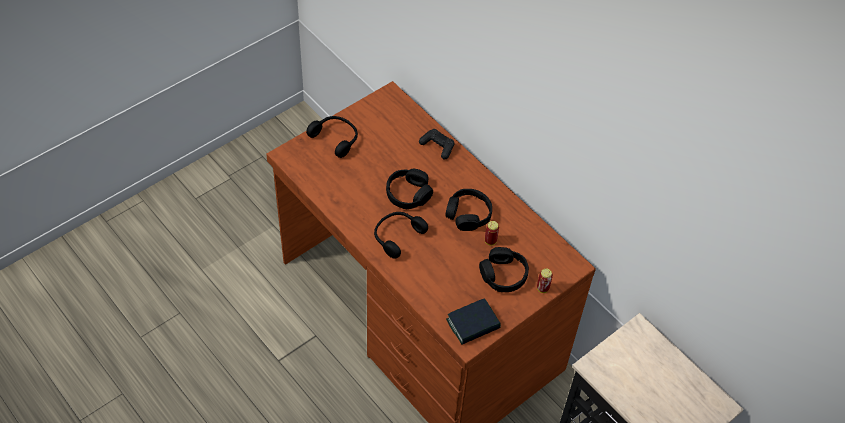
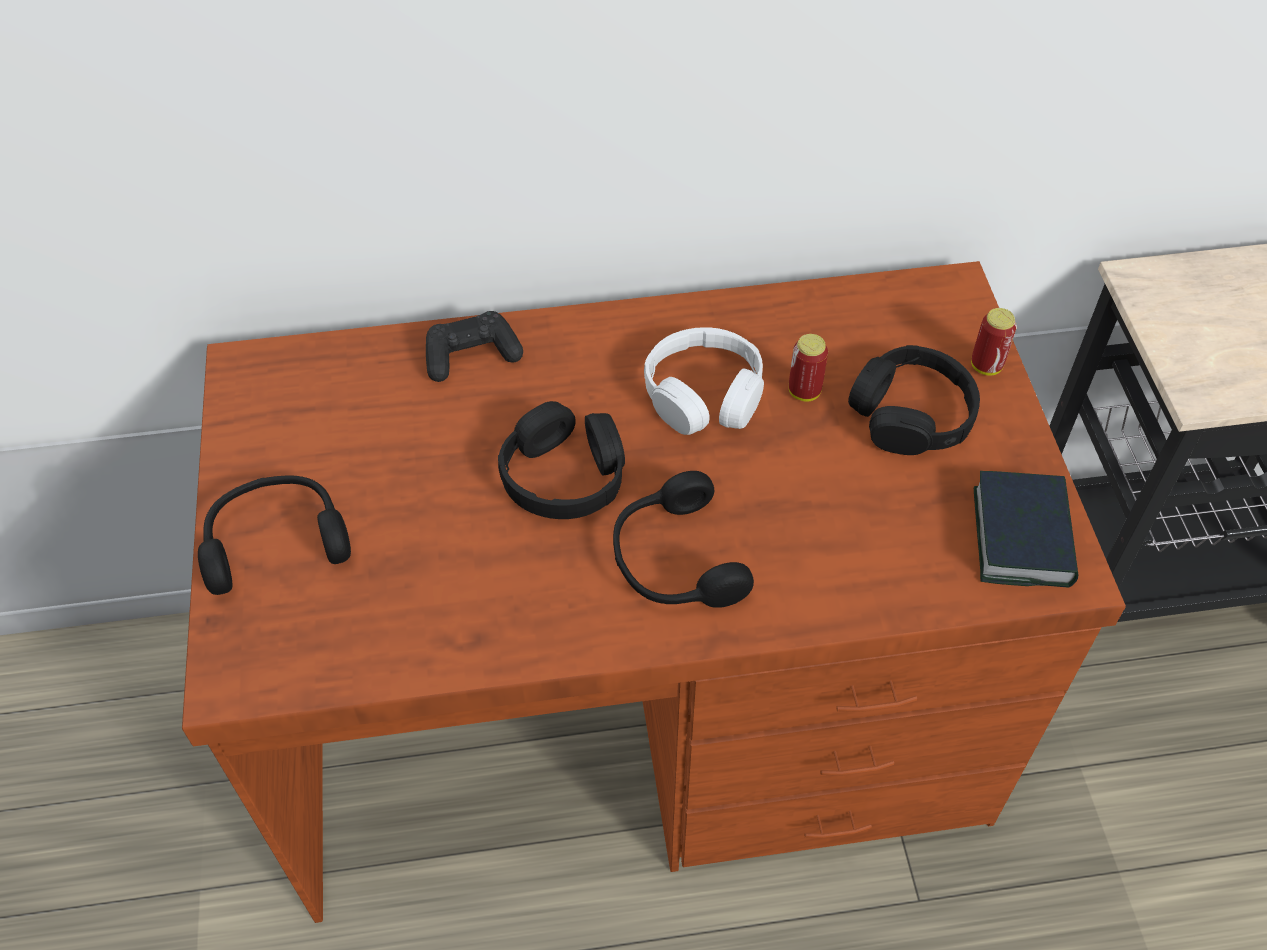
camera: 55 degrees left, 0 degrees up
(468, 214) = (704, 394): black headphones -> white headphones

